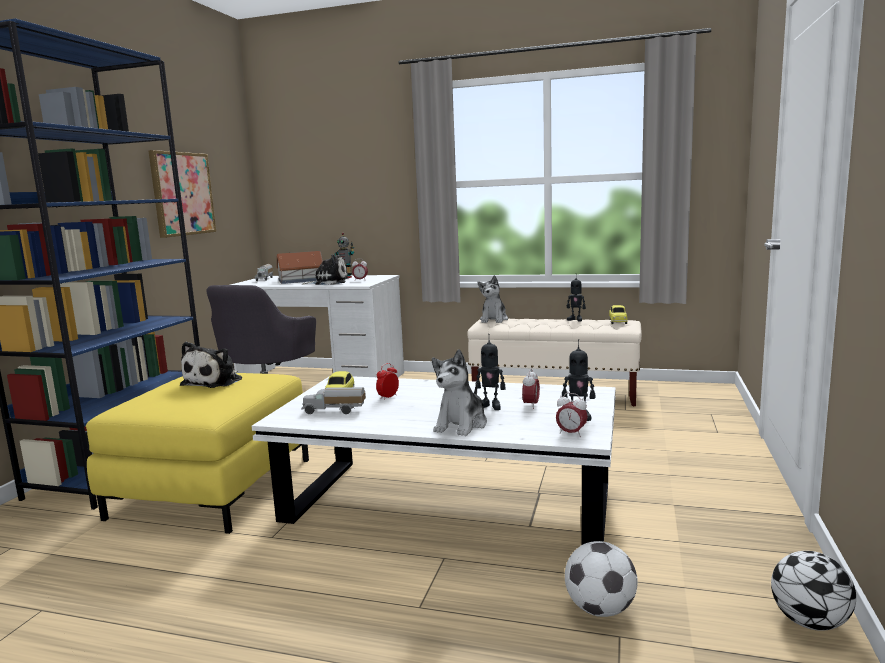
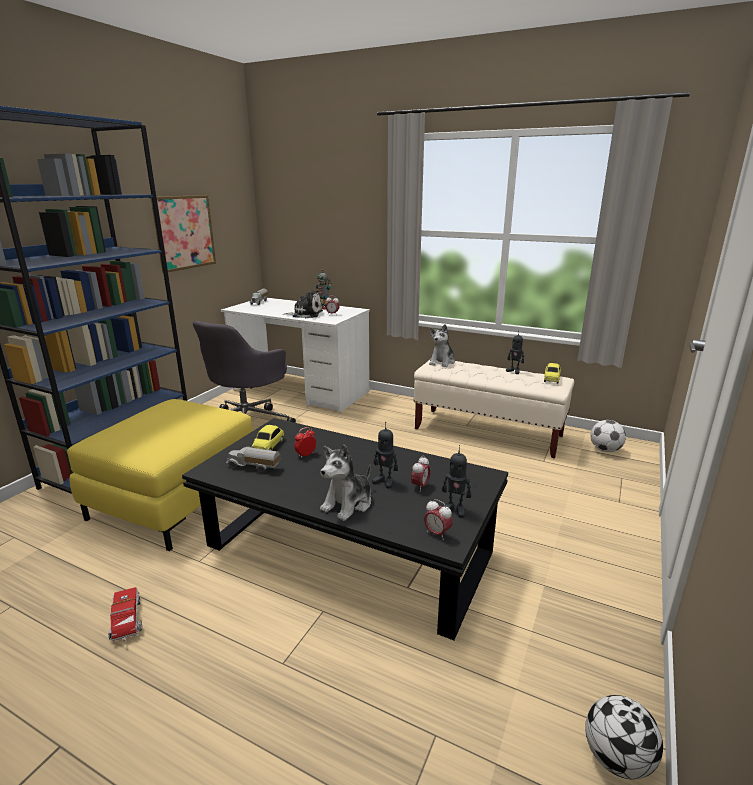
camera: 10 degrees right, 10 degrees up
(208, 601) = (127, 622): none -> toy truck
(215, 381) = (177, 416): plush toy -> none
(300, 280) = (285, 308): toy house -> none
(448, 506) = (348, 552): white coffee table -> black coffee table
(600, 609) = (430, 699): football -> football (605, 450)

